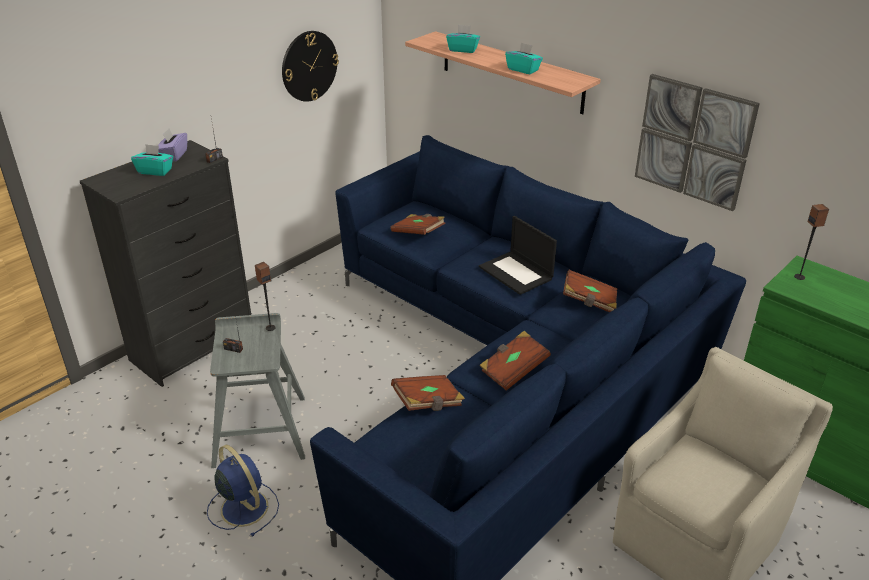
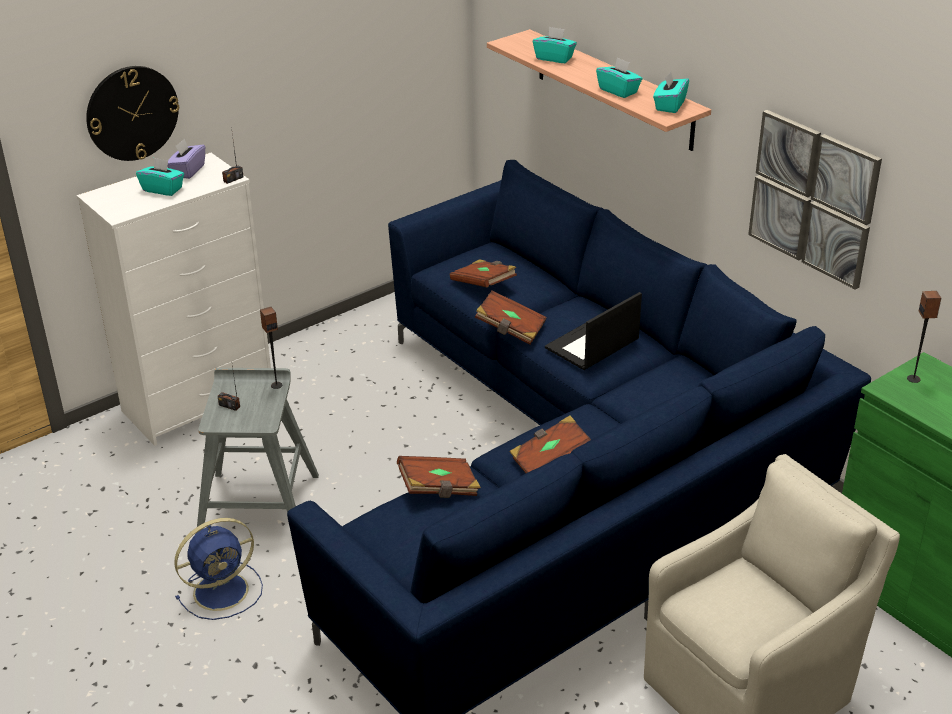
camera: 10 degrees right, 0 degrees up
(194, 346) = (199, 402): black dresser -> white dresser
(243, 507) = (223, 590): blue fan -> blue fan turned 90 degrees clockwise
(309, 66) = (368, 65): wall clock -> wall clock (132, 113)
(517, 273) = (592, 345): laptop -> laptop turned 75 degrees clockwise
(567, 78) = (669, 105): none -> turquoise tissue box
(589, 301) = (671, 388): brown book -> brown book (510, 329)

